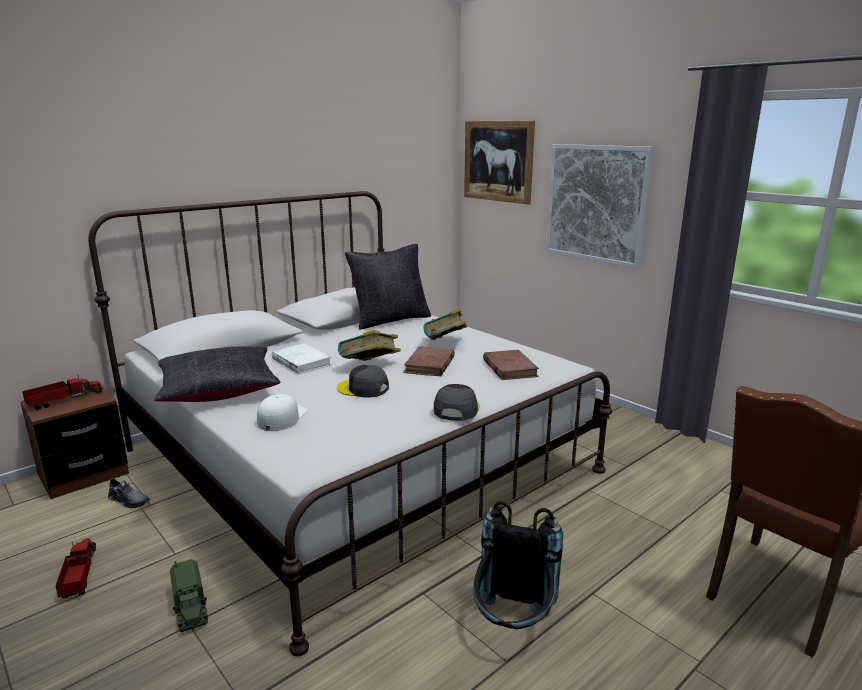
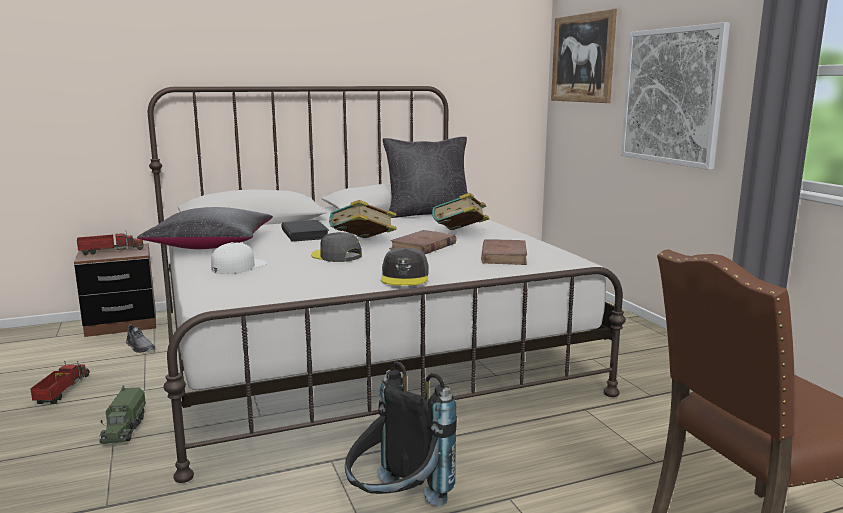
camera: 20 degrees right, 5 degrees down
(301, 362) = (305, 234): white book -> black book
(456, 409) = (405, 277): grey cap -> grey cap turned 150 degrees clockwise

